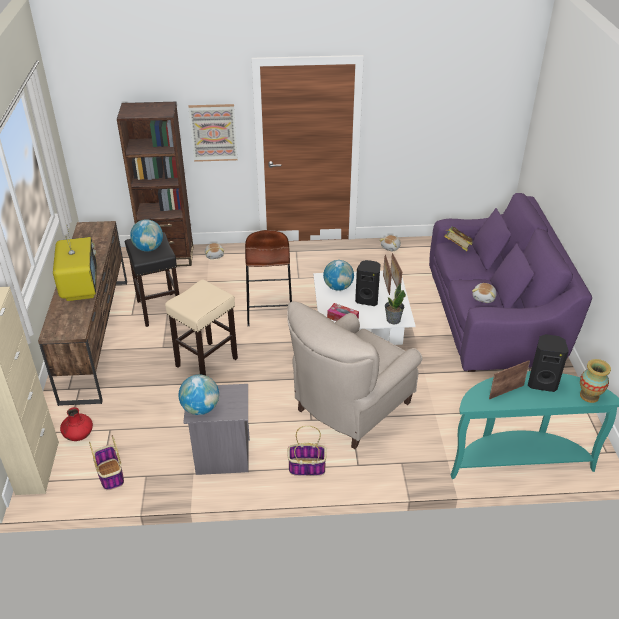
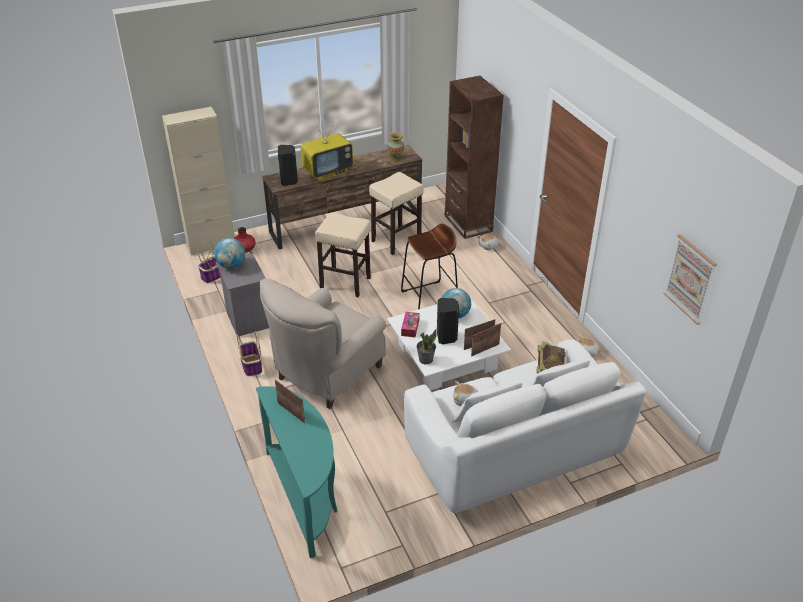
camera: 70 degrees right, 0 degrees up
(148, 248) = (394, 184): globe -> none
(159, 309) = (396, 240): black stool -> beige stool
(213, 132) = (520, 139): picture -> picture (690, 279)
(350, 409) = (326, 375): beige armchair -> beige armchair turned 75 degrees counterclockwise
(492, 316) = (514, 451): purple sofa -> white sofa
(542, 382) = (313, 435): black speaker -> black speaker (289, 181)
(589, 396) = (306, 470): vase -> vase (395, 159)

